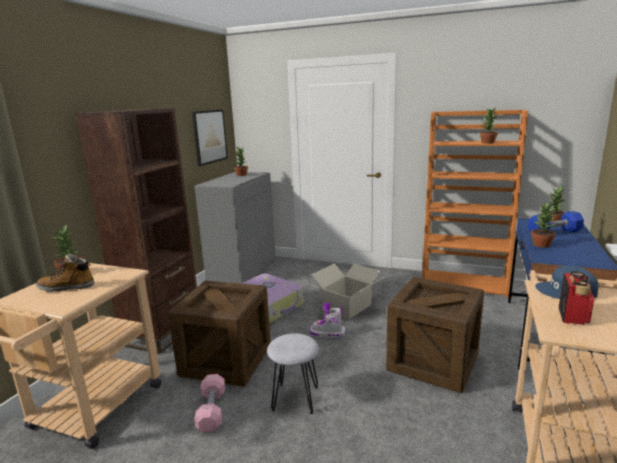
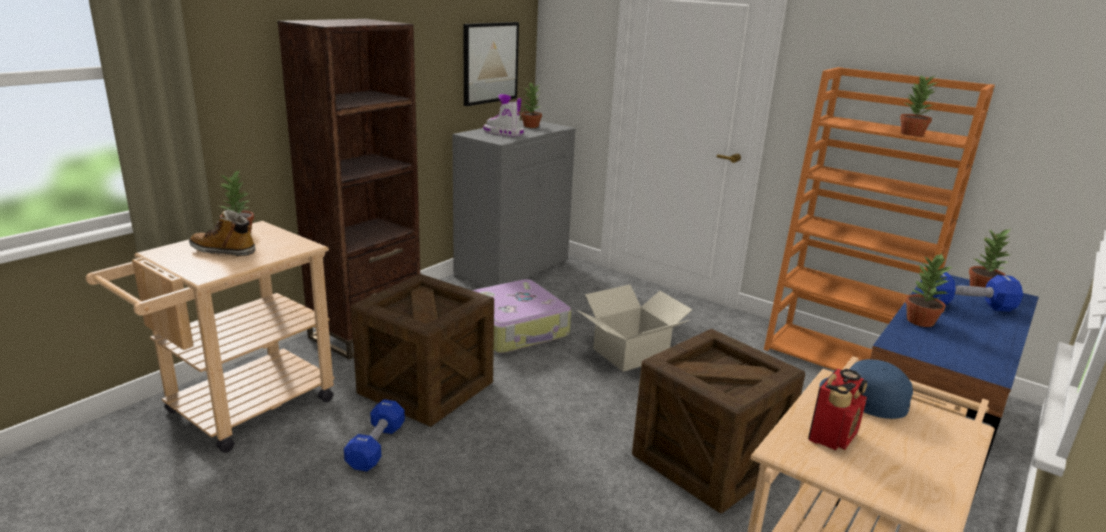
camera: 15 degrees right, 5 degrees up
(212, 411) = (376, 447): pink dumbbell -> blue dumbbell
(295, 398) = (487, 458): grey stool -> none
(328, 333) = (580, 384): boot -> boot (503, 133)

